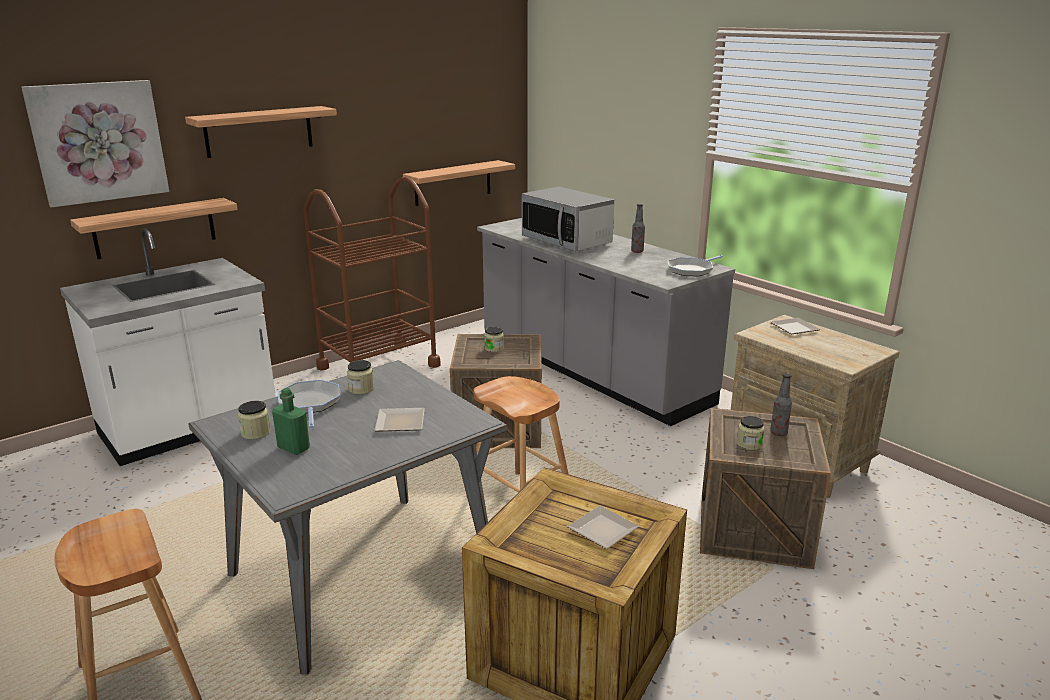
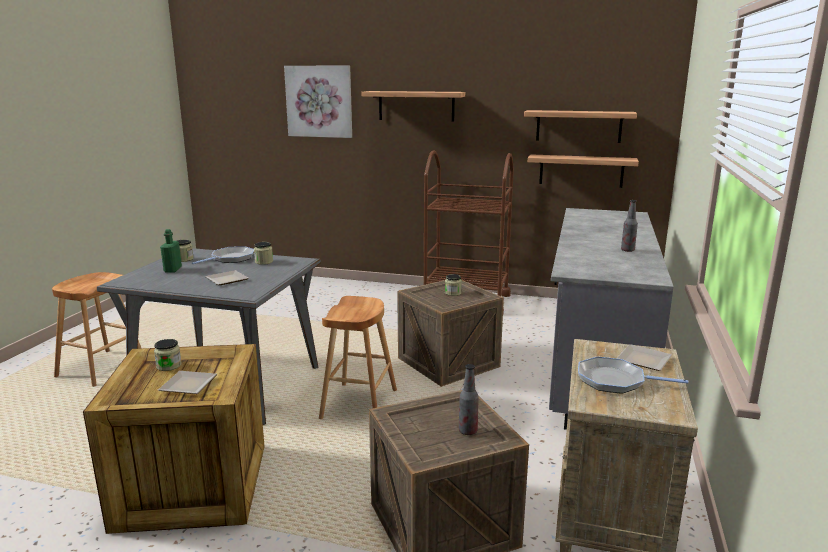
camera: 55 degrees right, 5 degrees down
(155, 228) = (342, 160): shelf -> shelf (578, 126)
(189, 429) = (322, 290): white counter -> none
(567, 241) = (595, 230): microwave -> none
(691, 270) = (624, 273): frying pan -> frying pan (615, 381)
(749, 444) = (424, 421): jar -> jar (169, 366)

